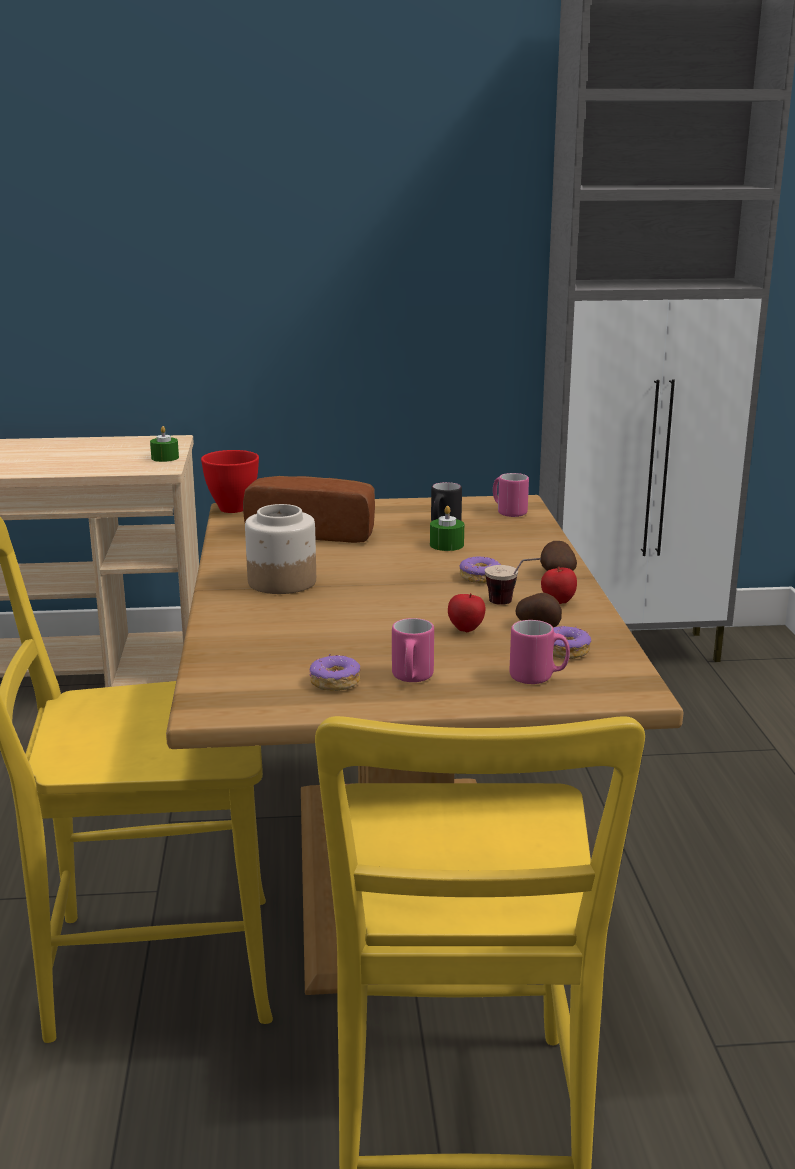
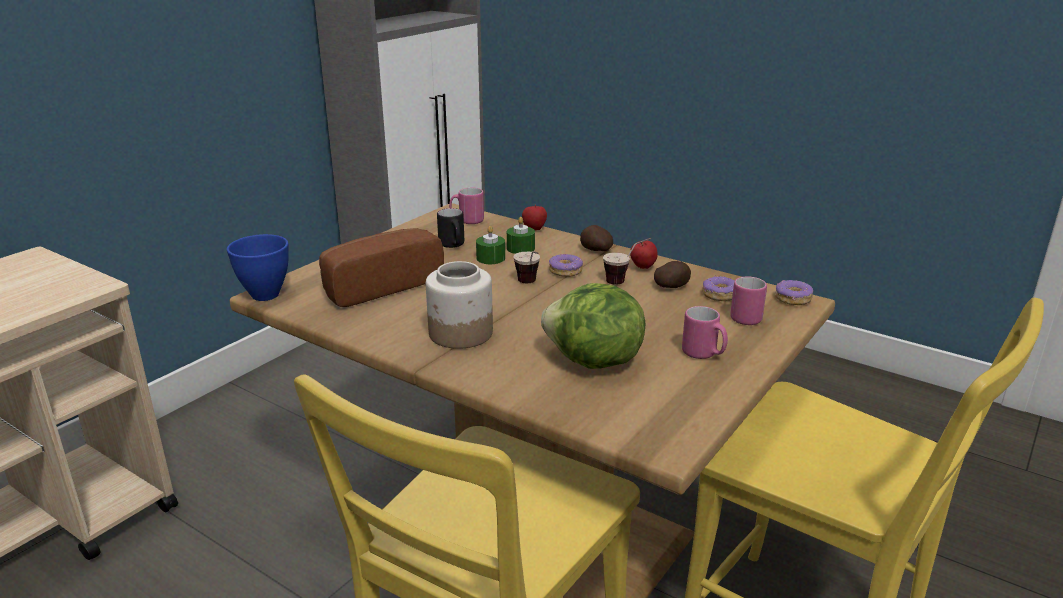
camera: 50 degrees left, 5 degrees up
(165, 458) = (71, 276): green candle -> green candle (520, 248)
(232, 508) = (264, 295): red bowl -> blue bowl
(314, 641) = (593, 362): none -> lettuce
(334, 682) = (677, 382): donut -> donut (792, 299)
(422, 574) = (530, 284): none -> cup
(466, 630) = (647, 308): apple -> apple (534, 229)

